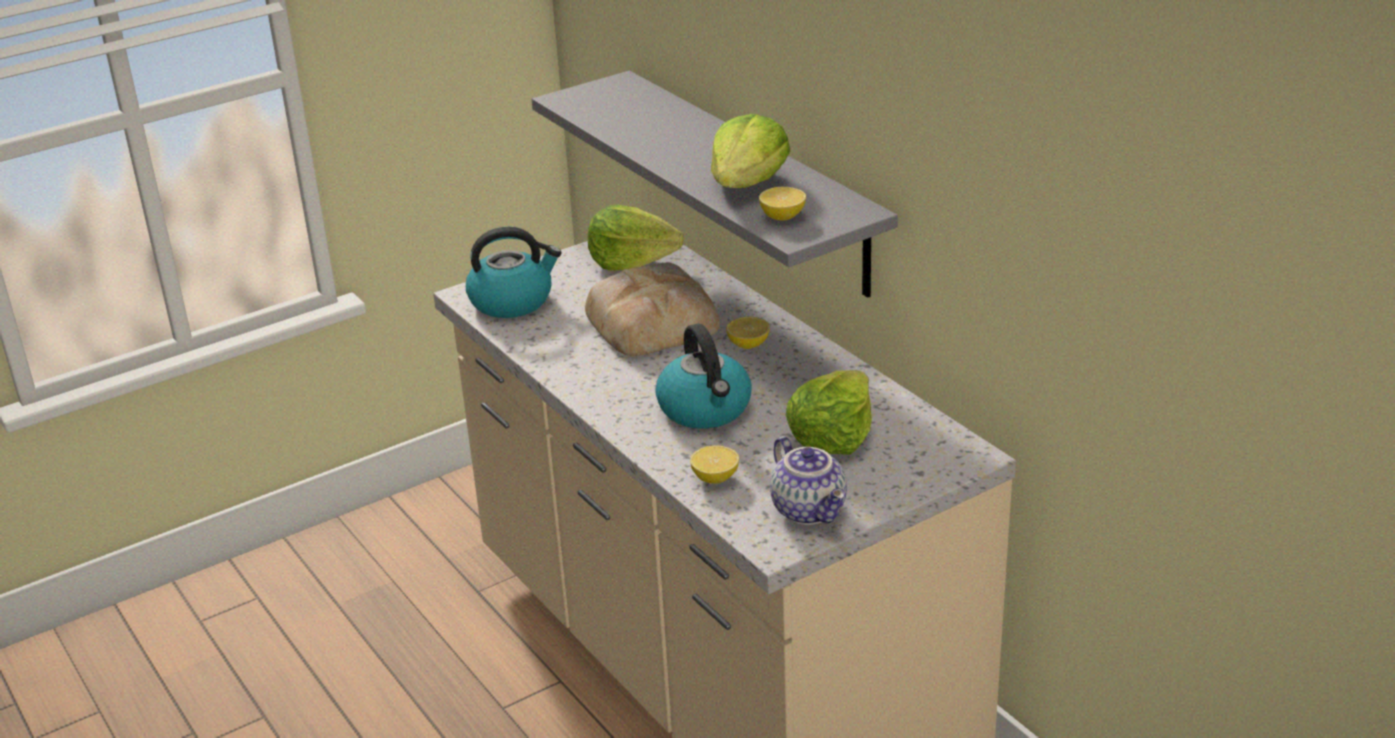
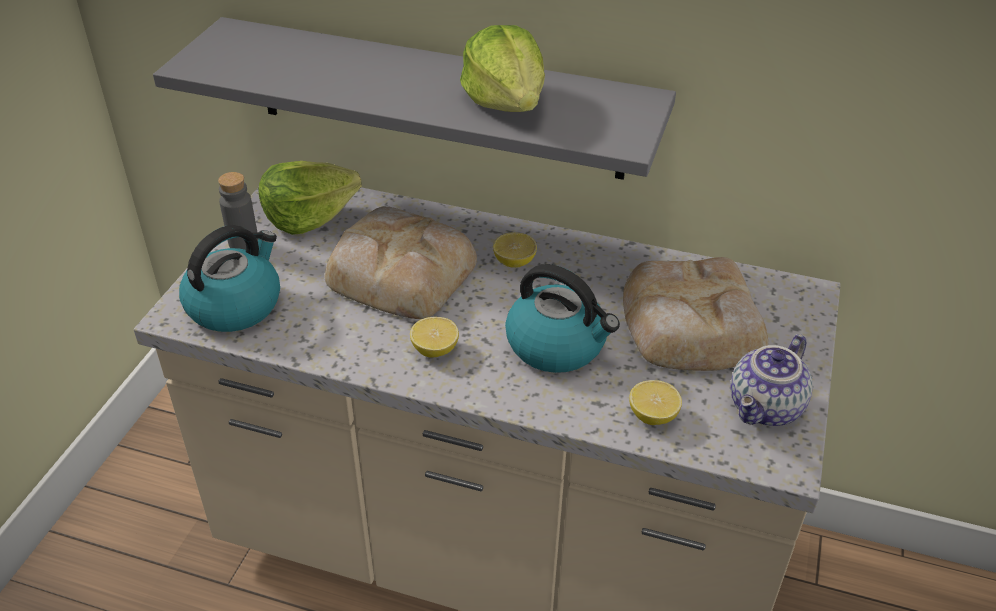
camera: 40 degrees left, 10 degrees up
(564, 263) = (243, 243): none -> grey bottle
(782, 217) = (587, 126): lemon -> lemon (435, 349)
(810, 510) = (766, 408): teapot -> teapot turned 105 degrees clockwise
(832, 436) = (691, 324): lettuce -> bread

